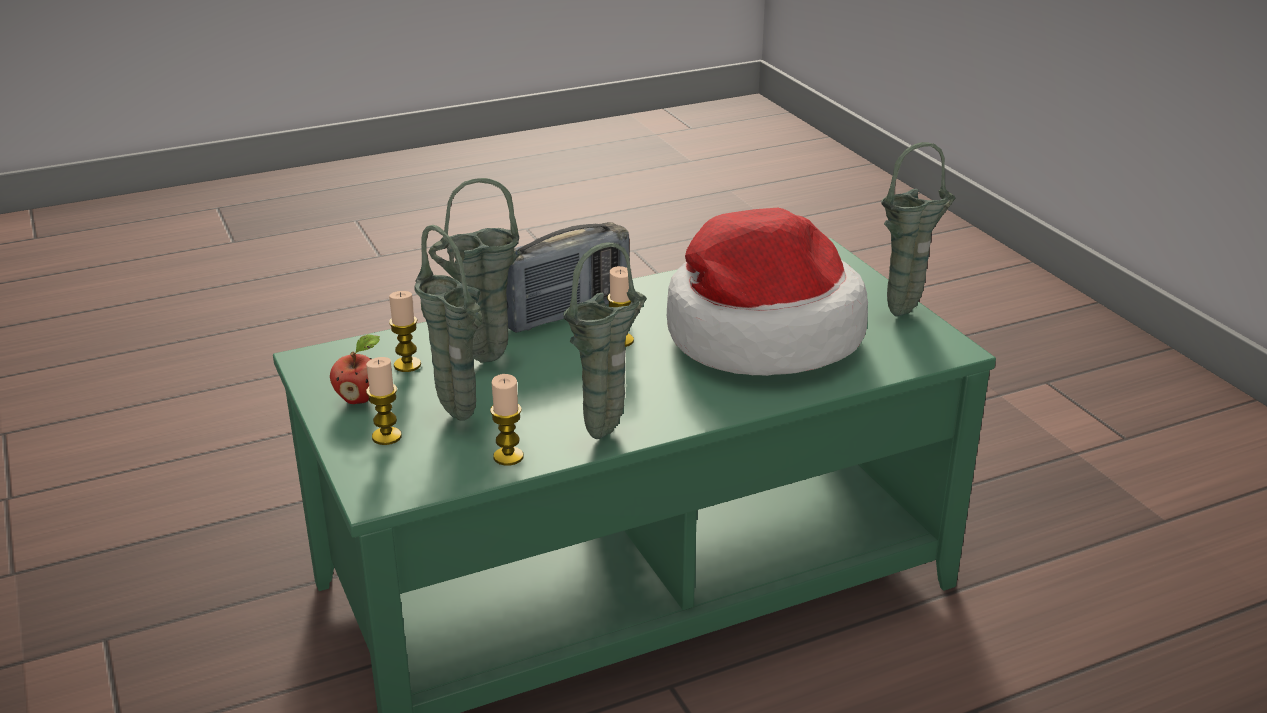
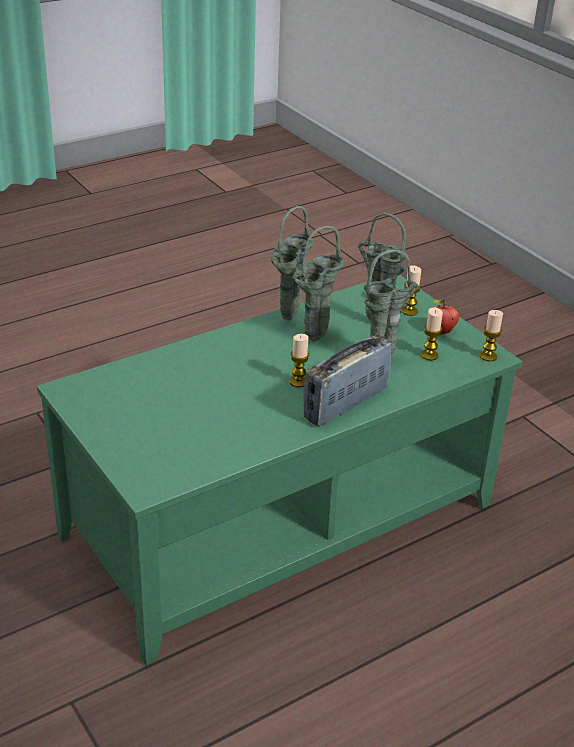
camera: 170 degrees right, 5 degrees up
(508, 457) = (337, 304): candle -> candle (488, 356)
(759, 334) = (201, 393): hat -> none
(906, 312) = (89, 420): green vase -> green vase (313, 340)

